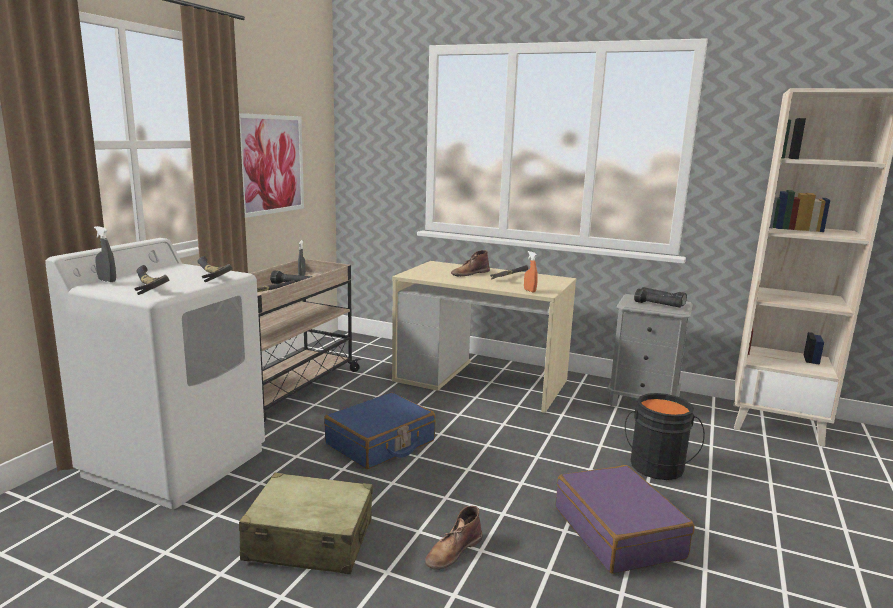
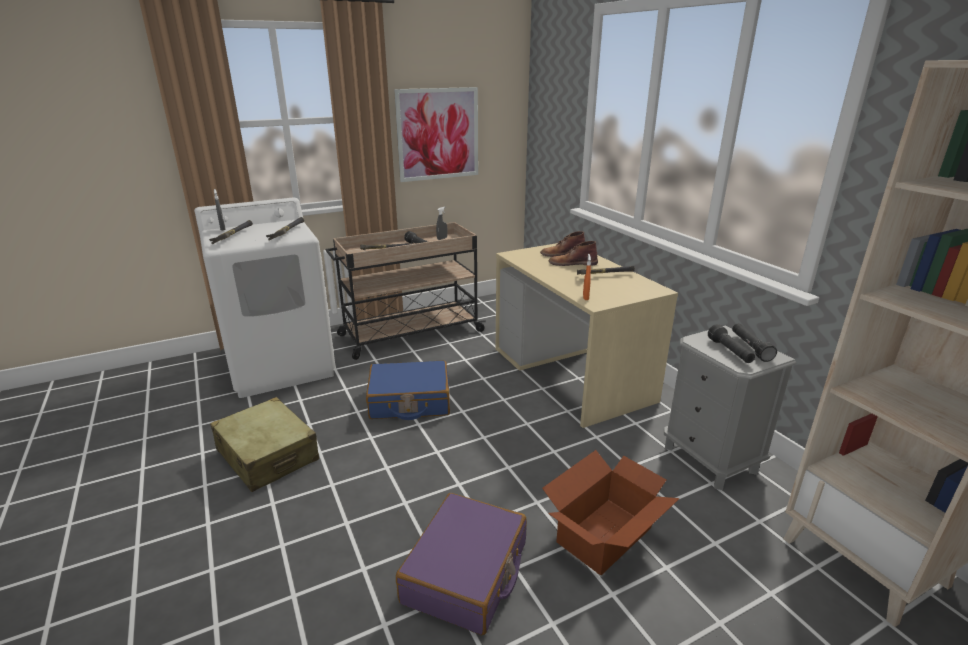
camera: 40 degrees right, 10 degrees up
(453, 551) = (329, 512): brown boot -> brown boot (562, 253)
(657, 468) = (606, 535): black bucket -> cardboard box

